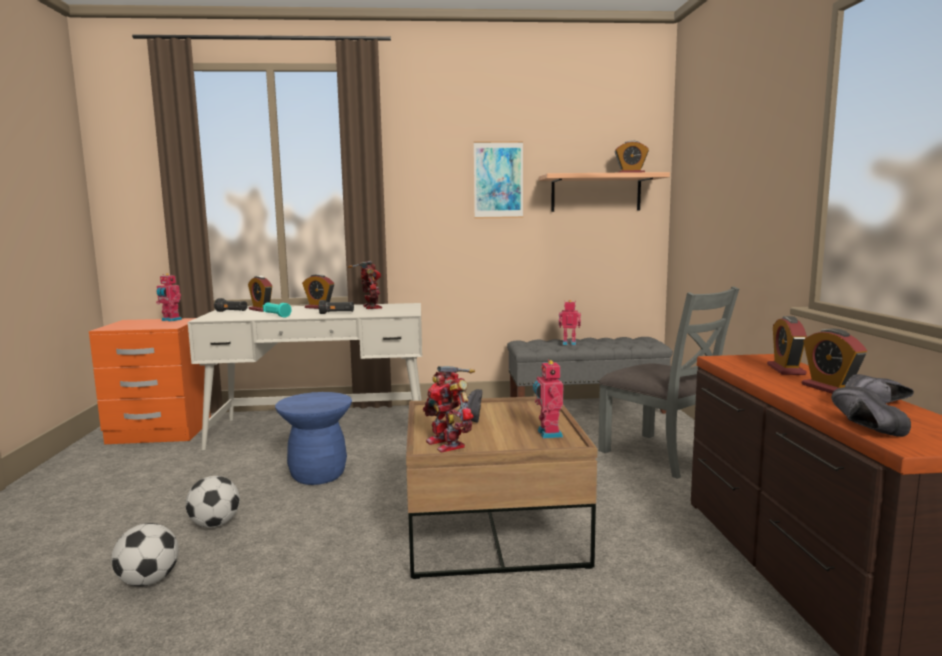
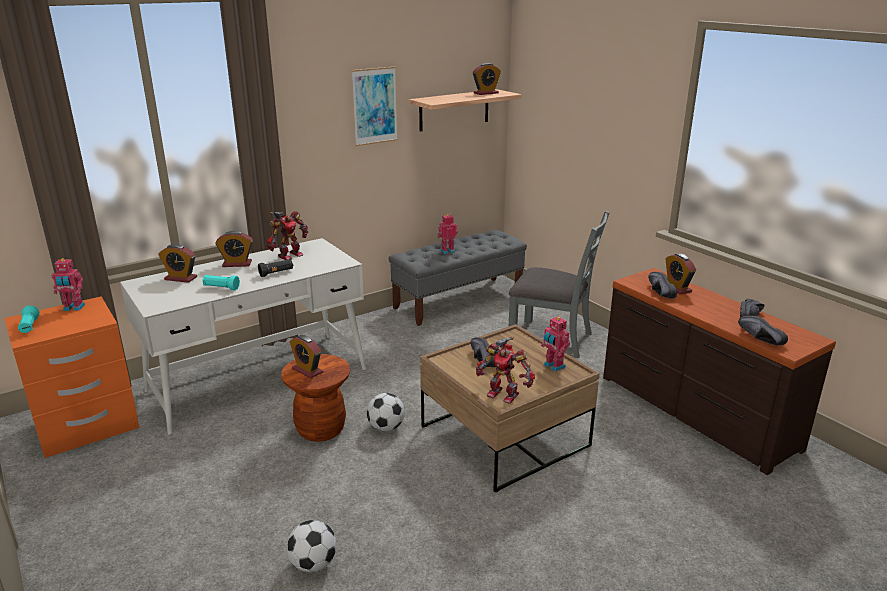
camera: 30 degrees left, 15 degrees up
(123, 324) = (29, 327): none -> turquoise flashlight
(214, 525) = (297, 502): football -> football (386, 427)
(232, 312) = (155, 288): black flashlight -> none
(318, 475) = (320, 429): blue stool -> brown stool
(370, 307) = (289, 255): toy robot -> toy robot turned 90 degrees clockwise
(748, 369) = (657, 292): none -> black shoe
(830, 389) = (716, 305): alarm clock -> alarm clock (307, 370)

